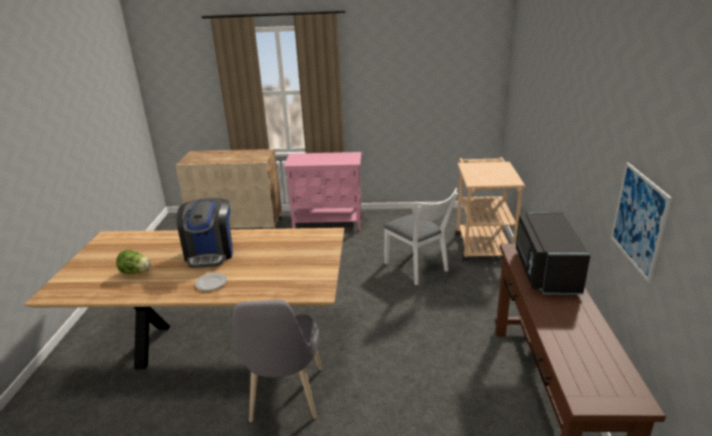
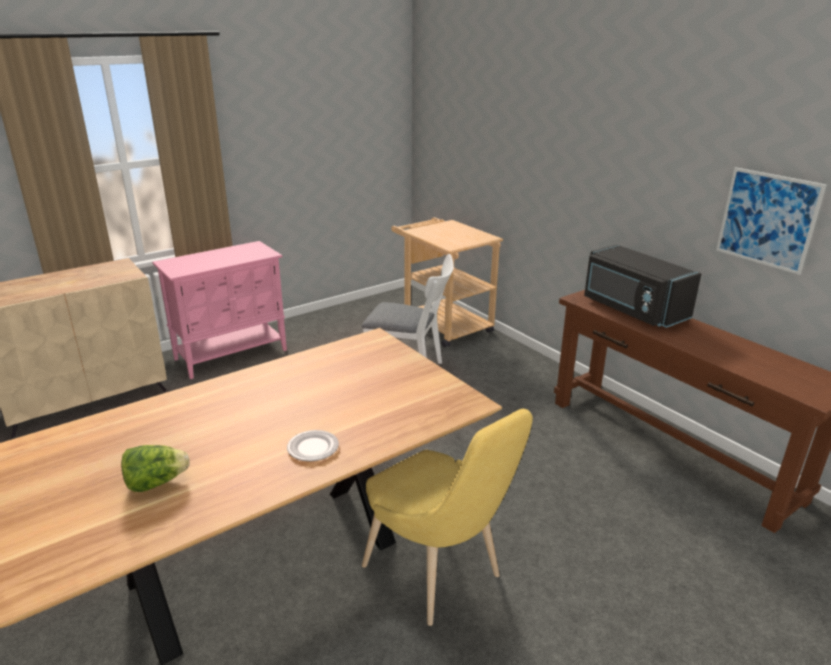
camera: 40 degrees left, 0 degrees up
(210, 253) = (244, 414): coffee machine -> none
(285, 399) = (438, 576): grey chair -> yellow chair

